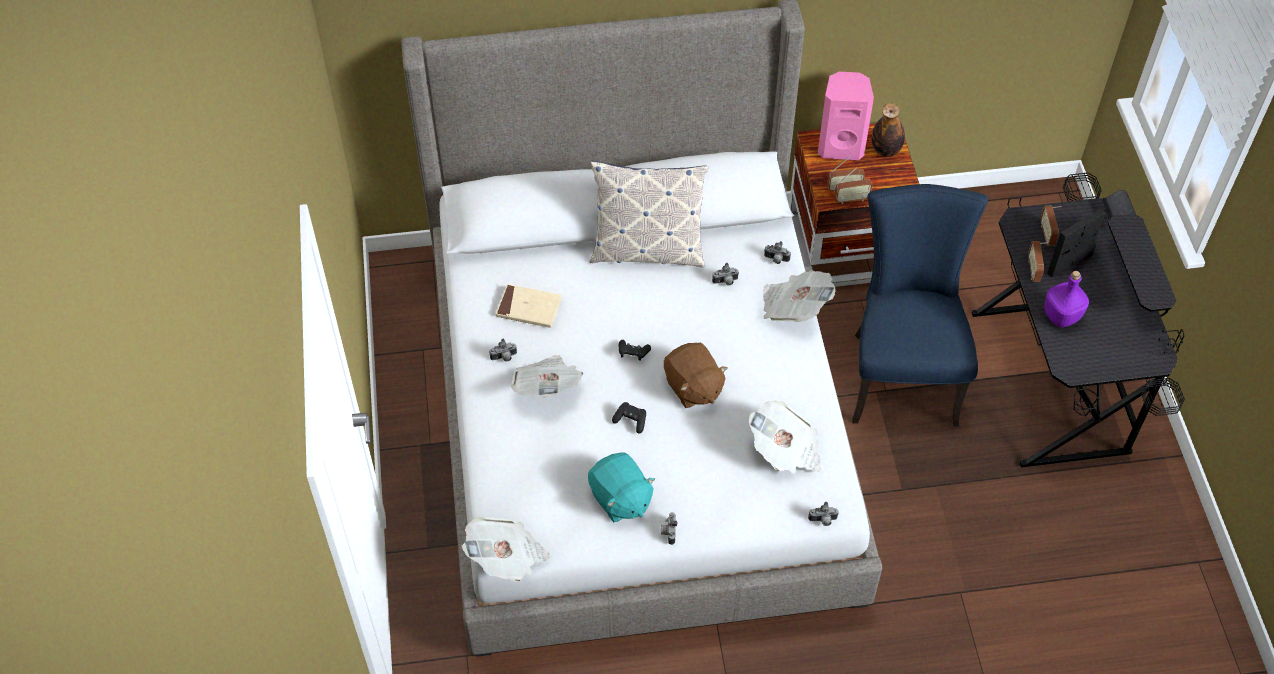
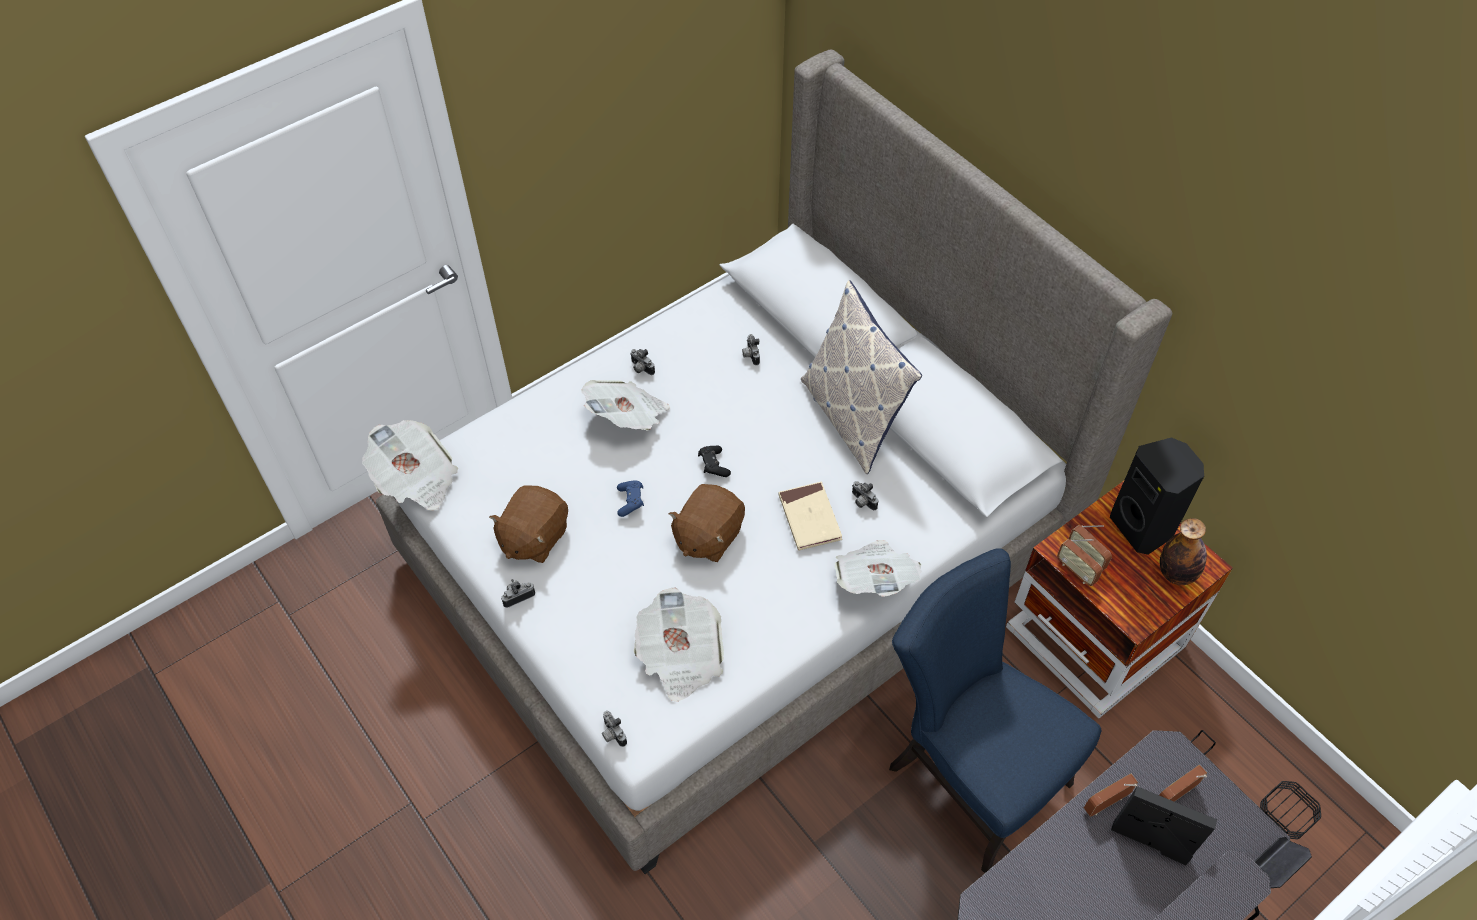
camera: 60 degrees right, 0 degrees up
(529, 308) = (711, 359): beige book -> beige book (809, 518)
(620, 499) = (533, 537): turquoise plush toy -> brown plush toy
(631, 420) = (630, 501): black game controller -> blue game controller
(776, 260) = (926, 534): camera -> camera (750, 355)
(840, 146) = (1143, 526): pink speaker -> black speaker
(901, 371) = (968, 771): blue chair -> blue chair turned 105 degrees counterclockwise
(1062, 316) = (1059, 867): purple bottle -> none

